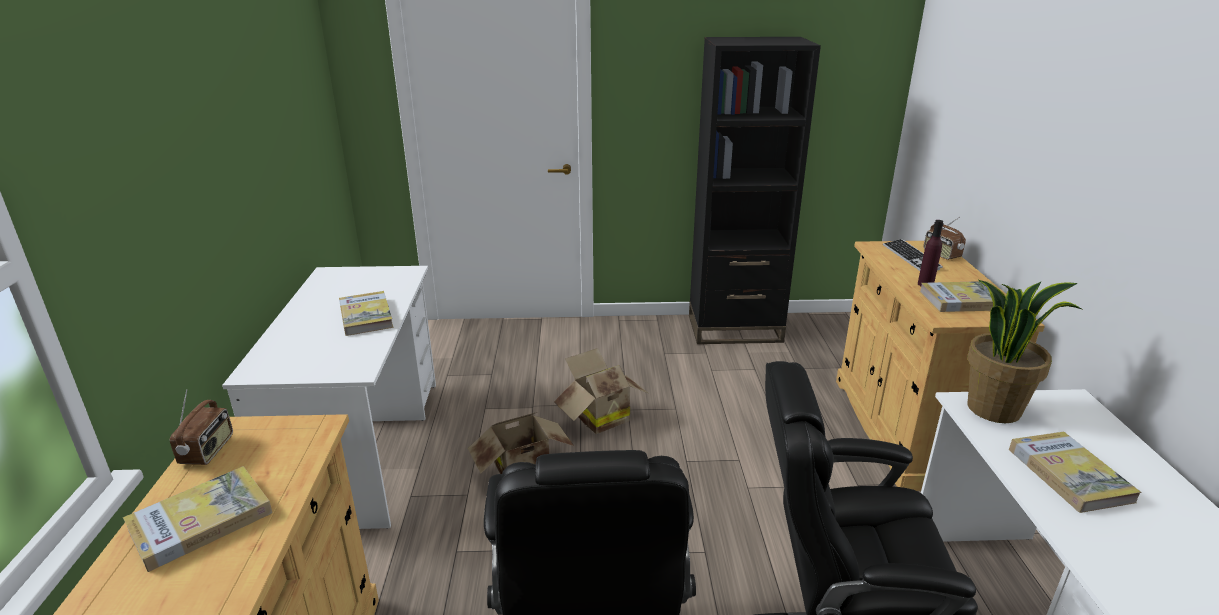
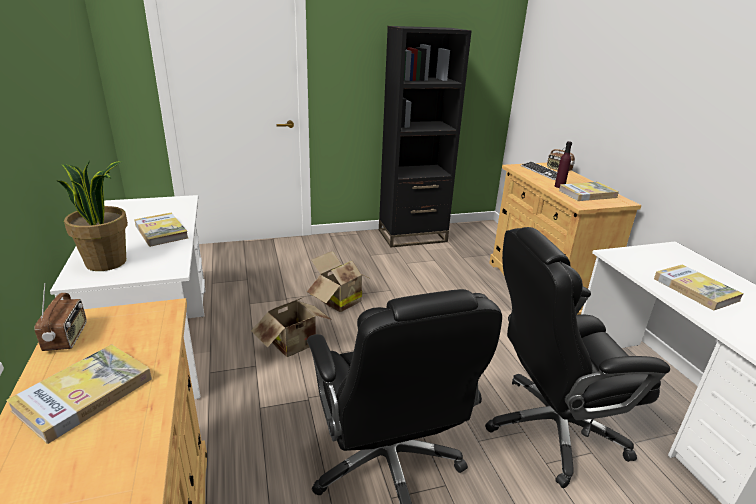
camera: 15 degrees left, 0 degrees up
(994, 408) = (632, 256): potted plant -> potted plant (107, 262)

